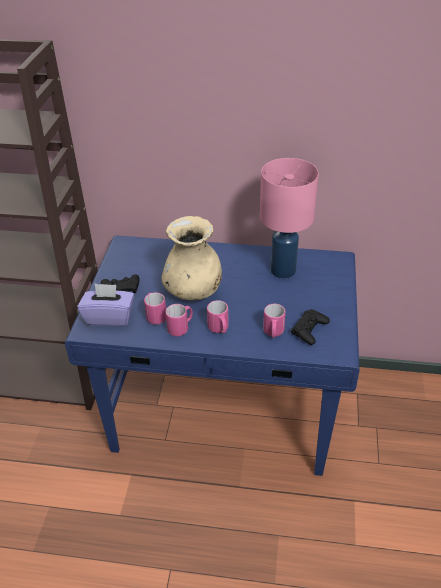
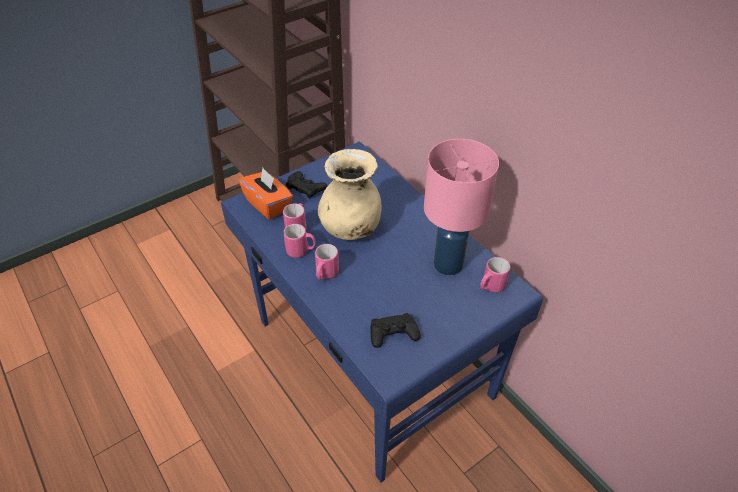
camera: 45 degrees right, 5 degrees up
(109, 317) = (268, 204): purple tissue box -> orange tissue box
(273, 333) = (361, 311): pink mug -> pink mug (490, 287)

